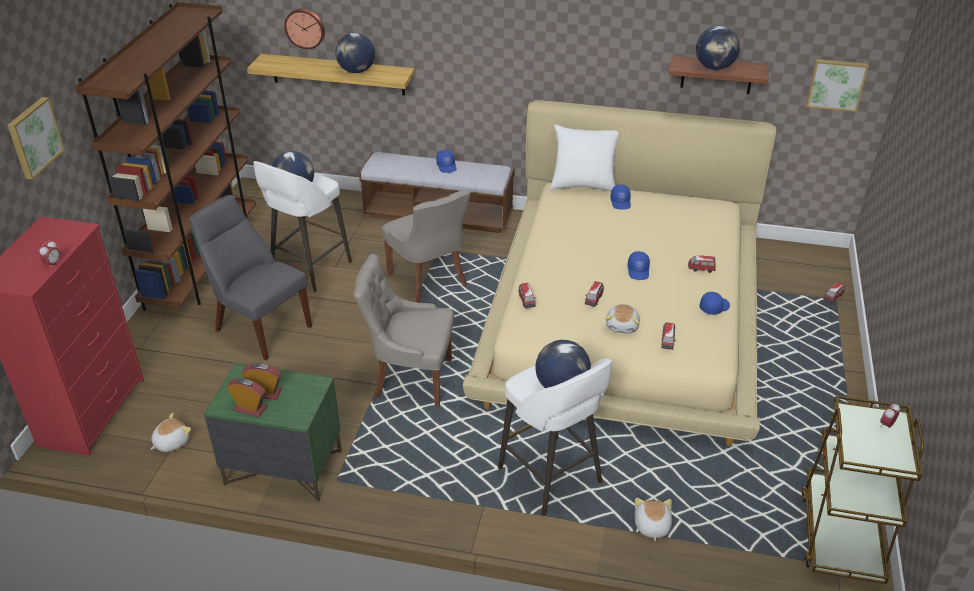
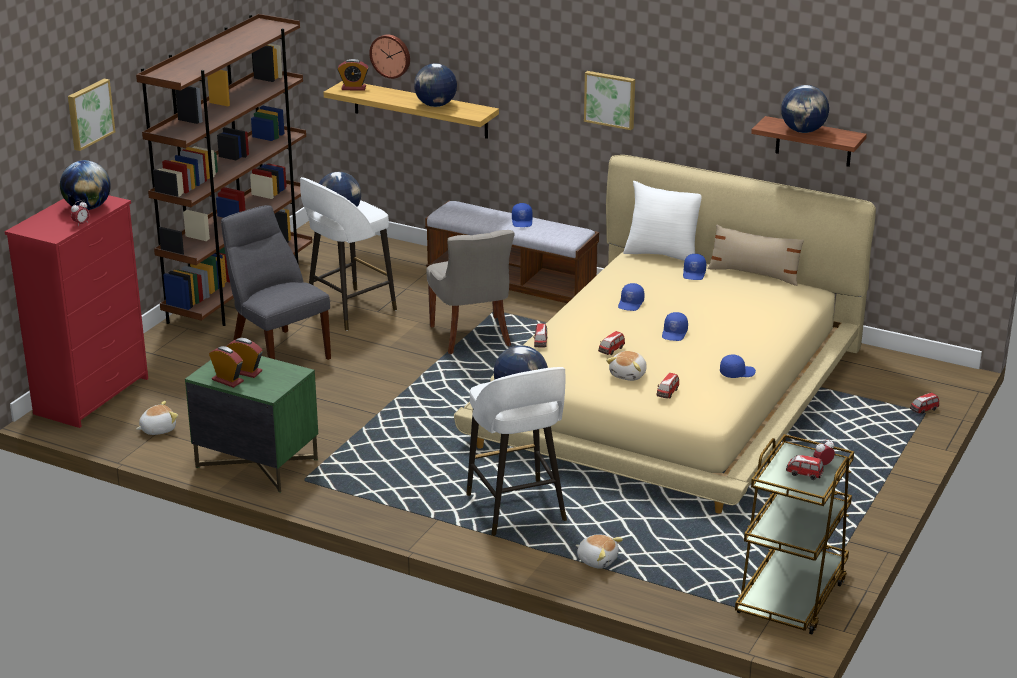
camera: 15 degrees right, 10 degrees down
(55, 241) = (88, 208): none -> globe
(273, 61) = (353, 88): none -> alarm clock
(411, 379) = (412, 415): grey chair -> none
(585, 243) = (631, 304): none -> blue cap
(651, 526) = (597, 560): plush toy -> plush toy turned 105 degrees clockwise
(668, 195) = (754, 274): none -> beige pillow
(701, 269) = (745, 340): toy car -> toy car (804, 474)
(836, 84) = (942, 163): picture -> picture (610, 99)

